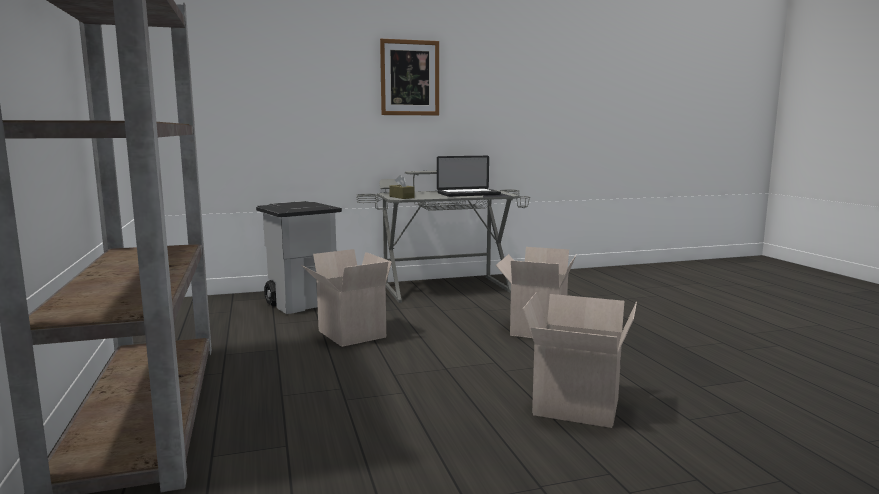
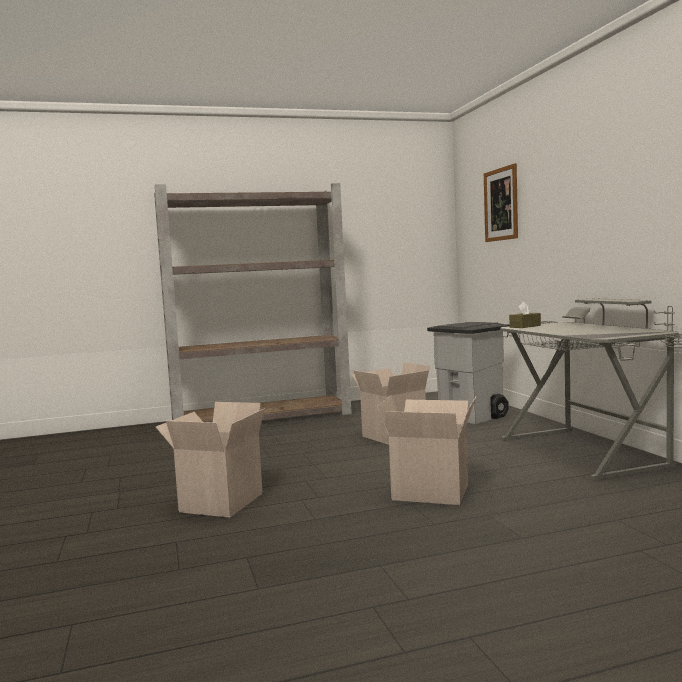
camera: 90 degrees right, 5 degrees down
(409, 78) = (603, 183): picture -> picture (501, 204)
(468, 194) = (590, 331): laptop -> none

